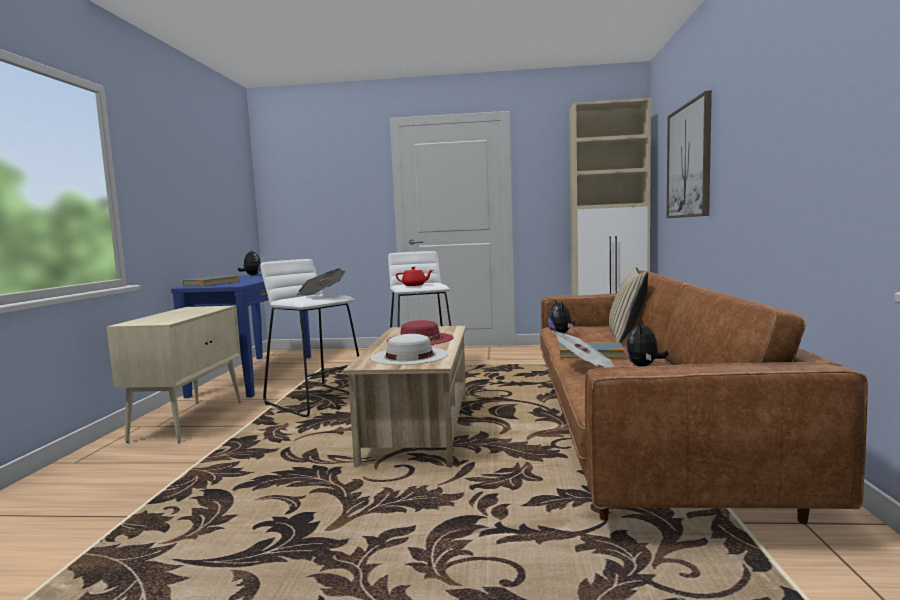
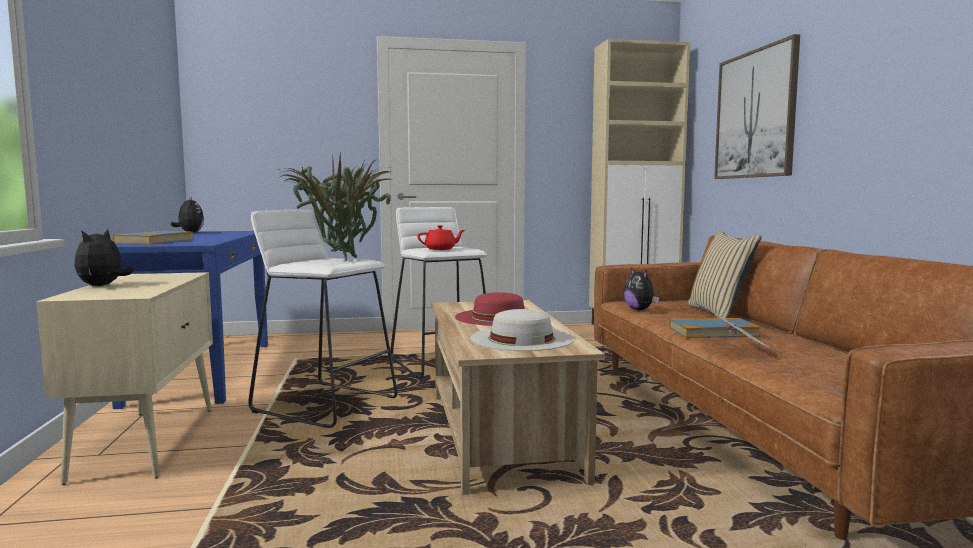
camera: 15 degrees left, 0 degrees up
(321, 296) = (340, 260): newspaper -> potted plant
(644, 366) = (793, 345): plush toy -> plush toy (103, 286)

